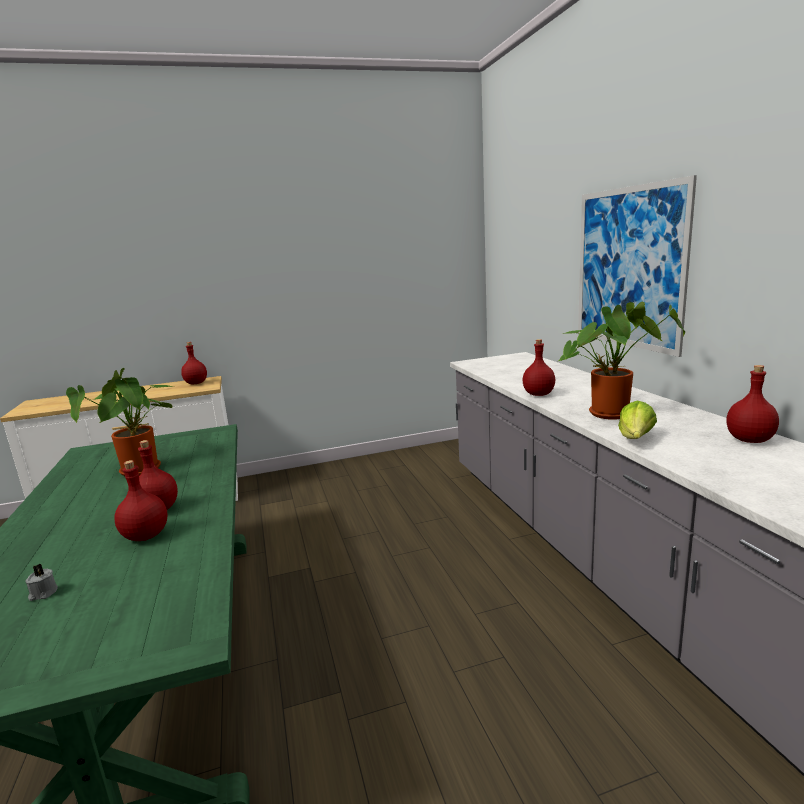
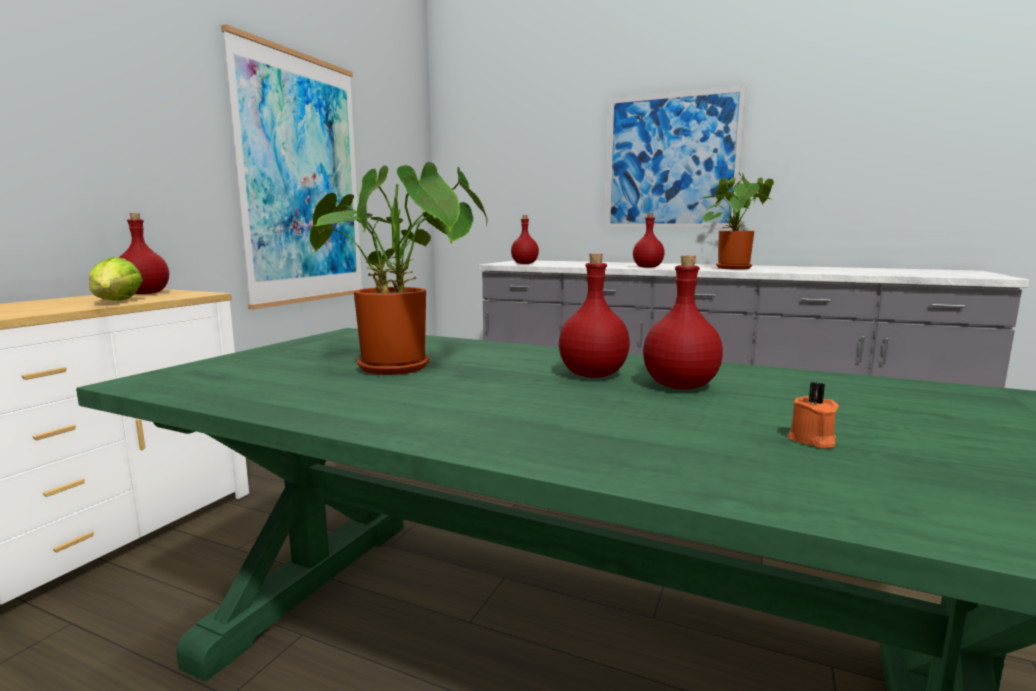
camera: 50 degrees left, 5 degrees down
(43, 593) = (812, 440): grey candle -> orange candle
(329, 297) = (302, 181): none -> picture
(635, 439) = (797, 271): lettuce -> lettuce (116, 302)
(749, 440) = (834, 268): red bottle -> red bottle (524, 264)

